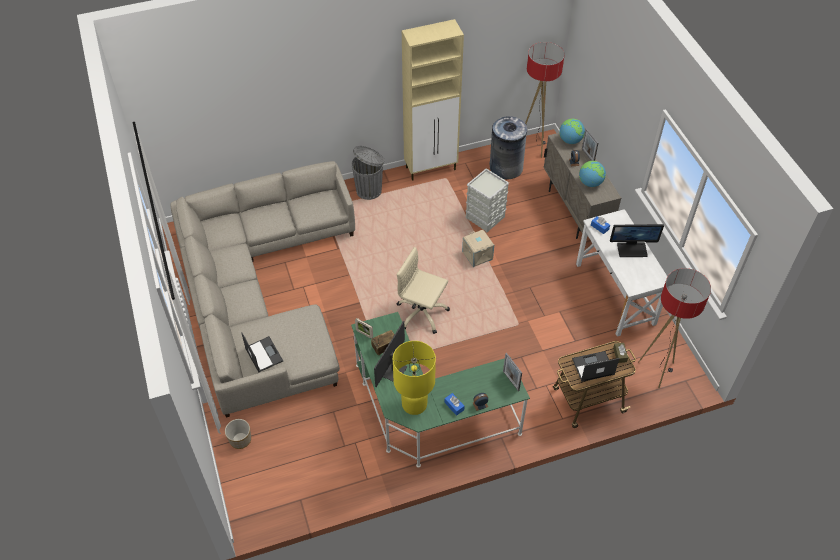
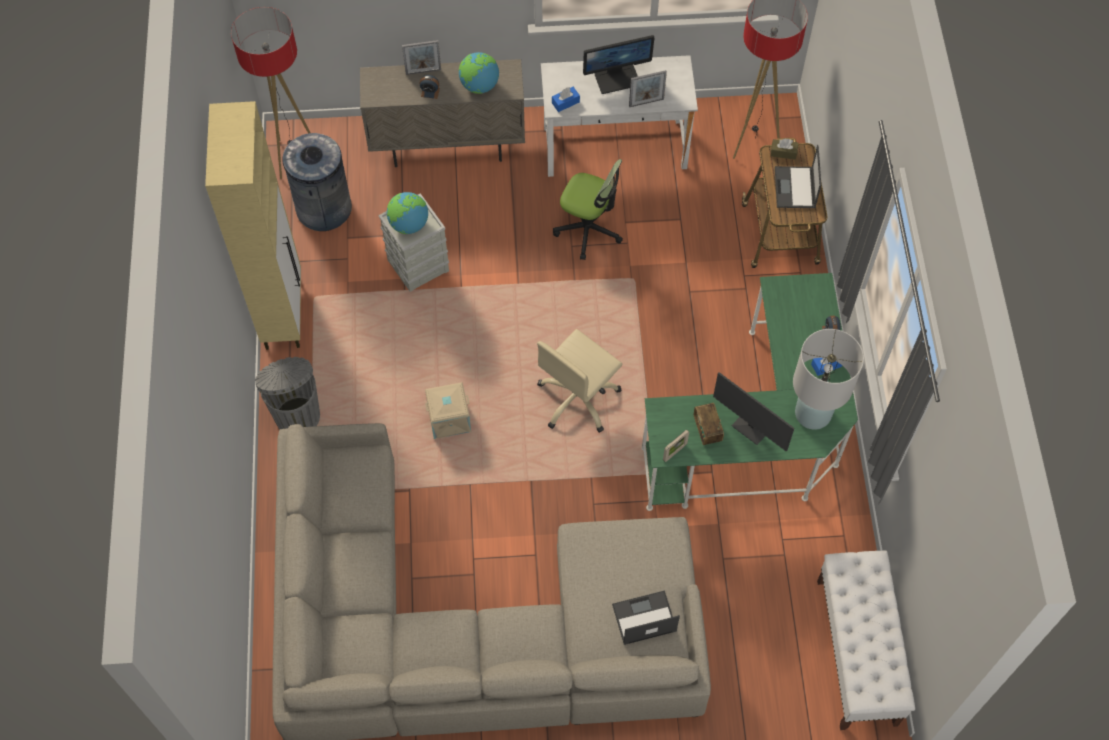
camera: 75 degrees left, 10 degrees up
(240, 439) = (742, 701): planter -> none
(285, 500) = (856, 652): none -> white bench
(414, 404) = (813, 413): yellow table lamp -> white table lamp
(478, 255) = (490, 295): beige storage box -> beige storage box (449, 418)
(511, 381) = (800, 286): picture frame -> picture frame (646, 102)
(546, 293) = (588, 229): none -> office chair
(570, 140) = (383, 83): globe -> globe (408, 224)
(632, 249) = (617, 78): monitor -> monitor turned 60 degrees clockwise

